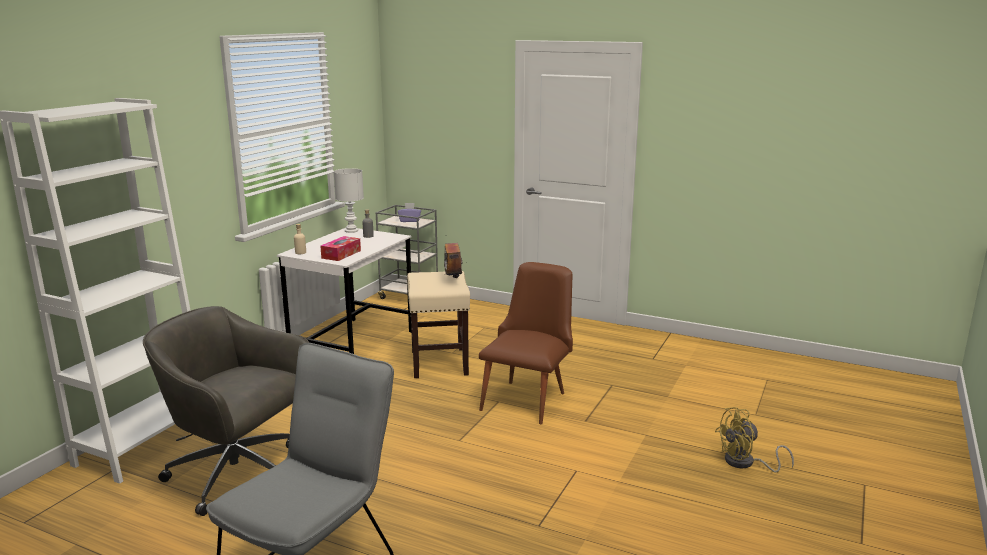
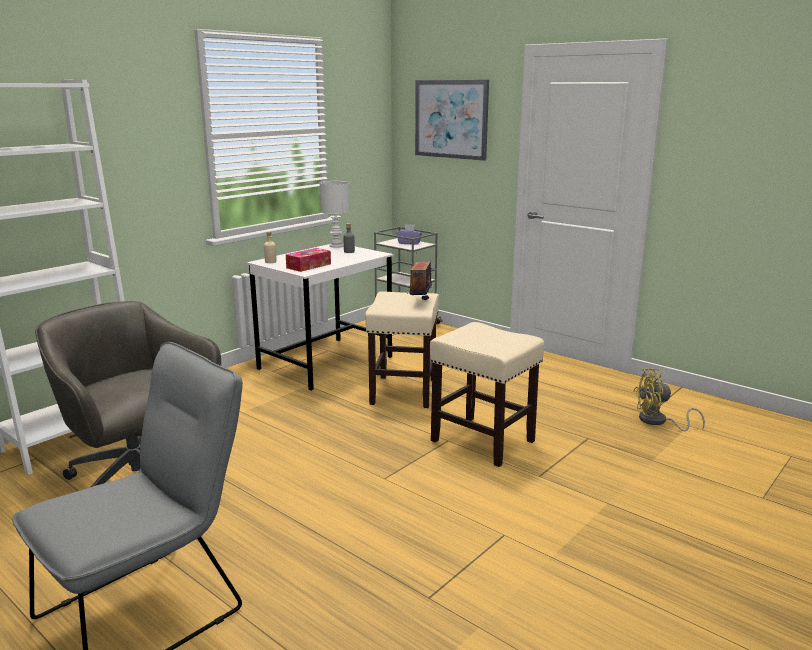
camera: 15 degrees right, 0 degrees up
(445, 104) = (451, 119): none -> picture
(528, 398) = (484, 441): brown chair -> beige stool
(745, 463) = (730, 560): yellow fan -> yellow fan (658, 422)

